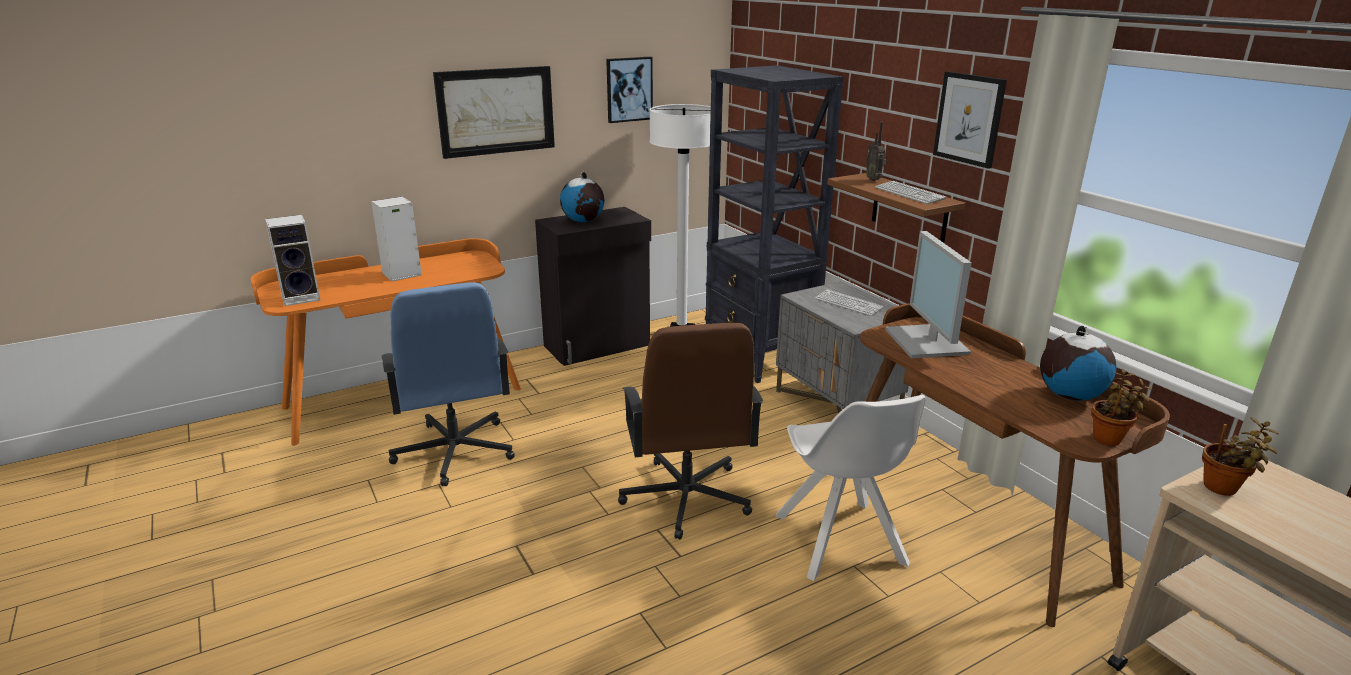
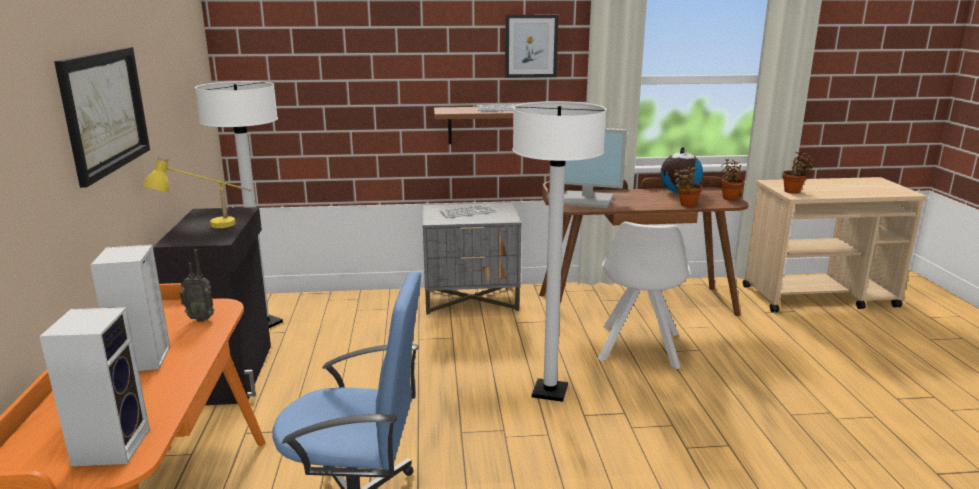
camera: 65 degrees left, 5 degrees down
(583, 221) = (207, 229): globe -> yellow table lamp
(629, 89) = (171, 72): picture -> none
(686, 498) = (549, 392): brown office chair -> white floor lamp
(760, 357) = (364, 305): black bookcase -> none
(840, 542) = (639, 348): white chair -> white chair turned 90 degrees clockwise
(874, 180) = (457, 108): radio -> radio (201, 318)
(1009, 407) = (686, 205): none -> potted plant

